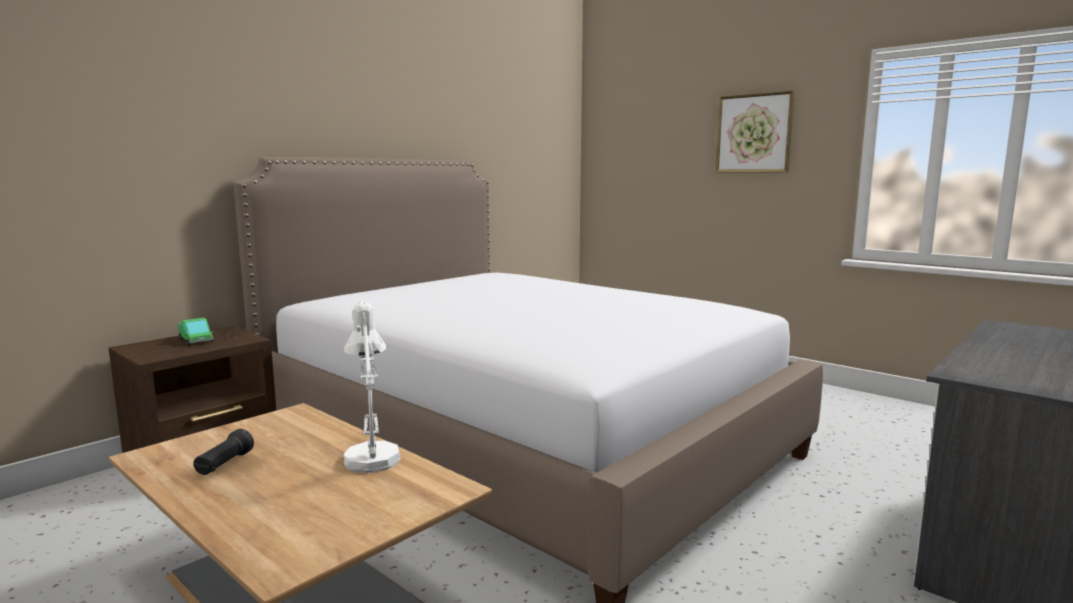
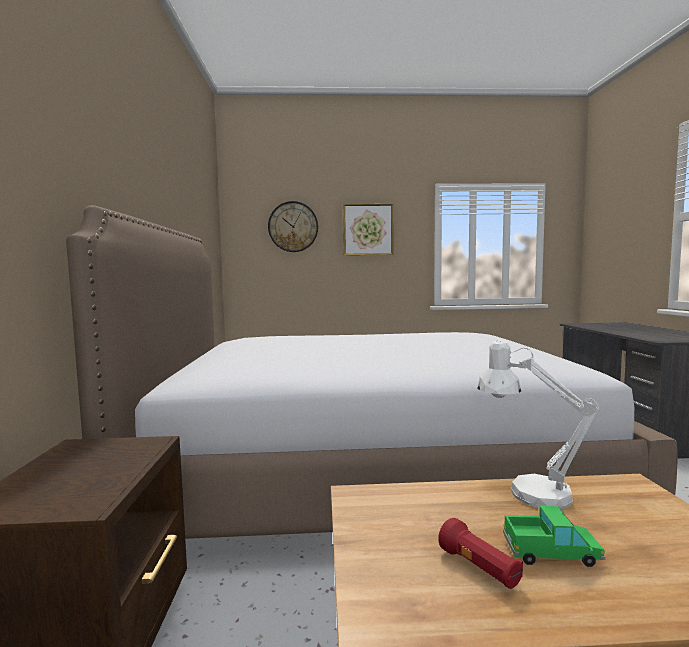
camera: 45 degrees left, 5 degrees down
(196, 340) = (74, 466): toy truck -> toy truck (551, 552)
(224, 465) = (479, 569): black flashlight -> red flashlight
(656, 132) = (293, 227): none -> wall clock

